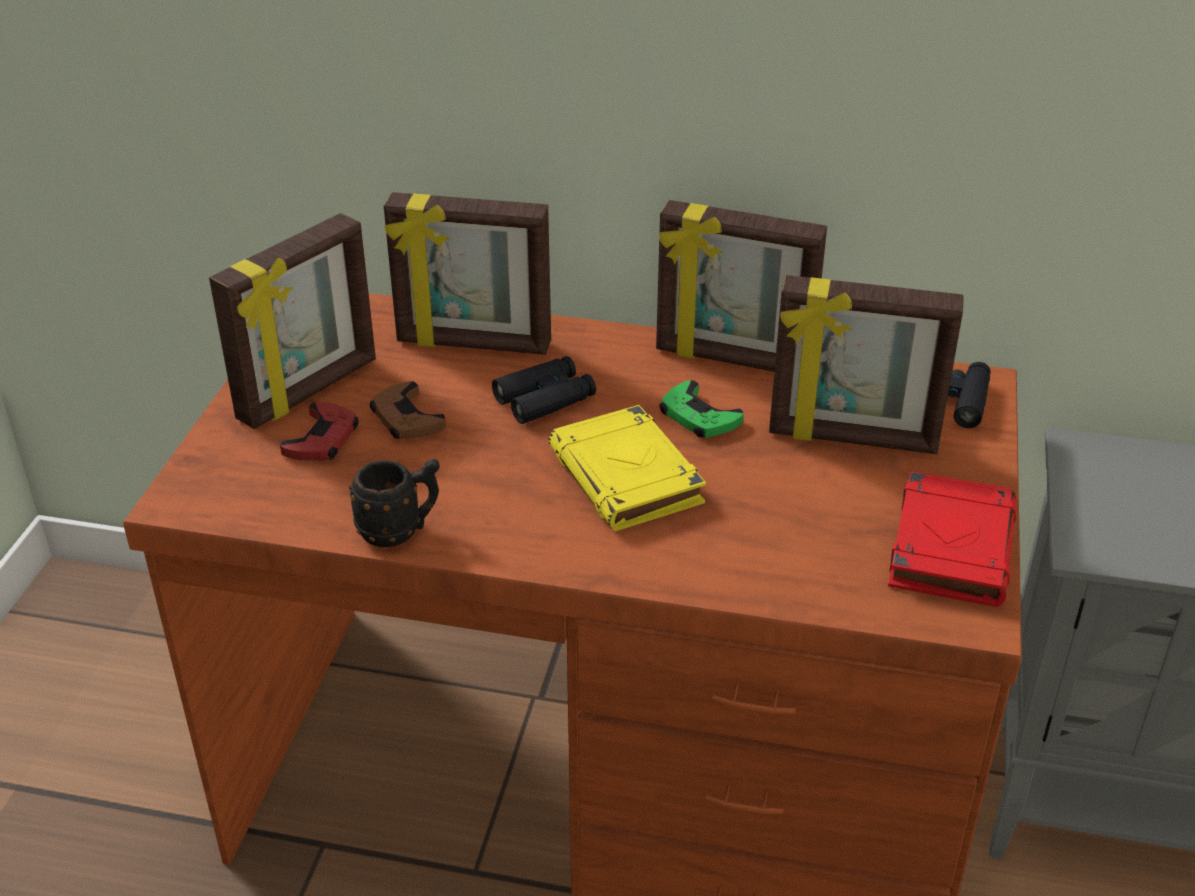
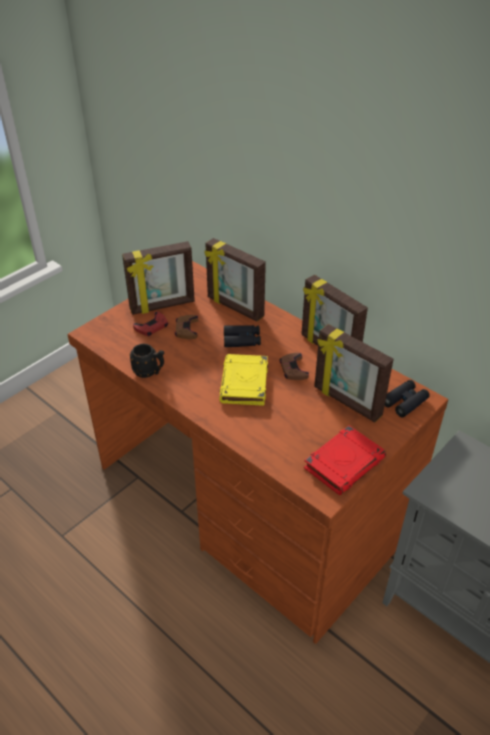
camera: 30 degrees right, 5 degrees up
(698, 417) = (293, 369): green game controller -> brown game controller

